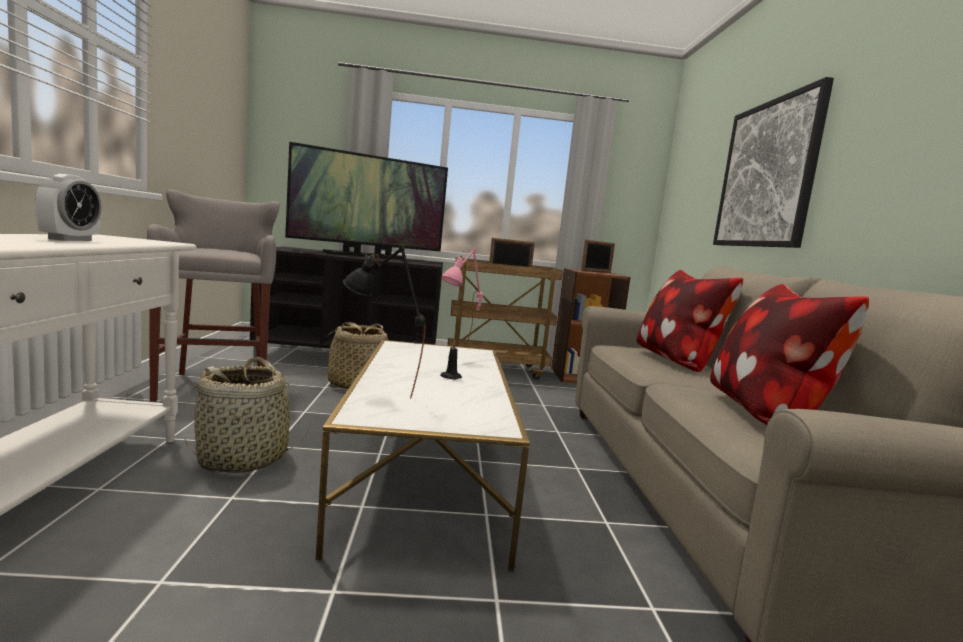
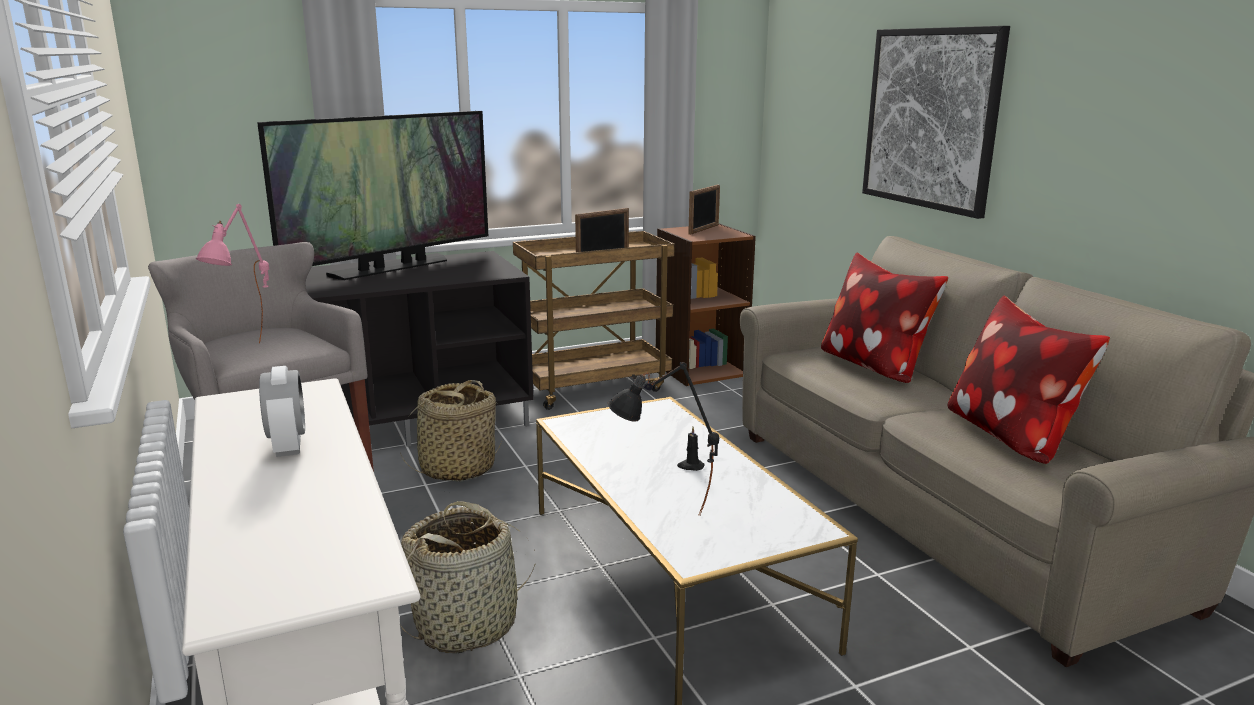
camera: 20 degrees left, 10 degrees up
(459, 352) = (644, 416): pink table lamp -> pink table lamp (250, 354)

